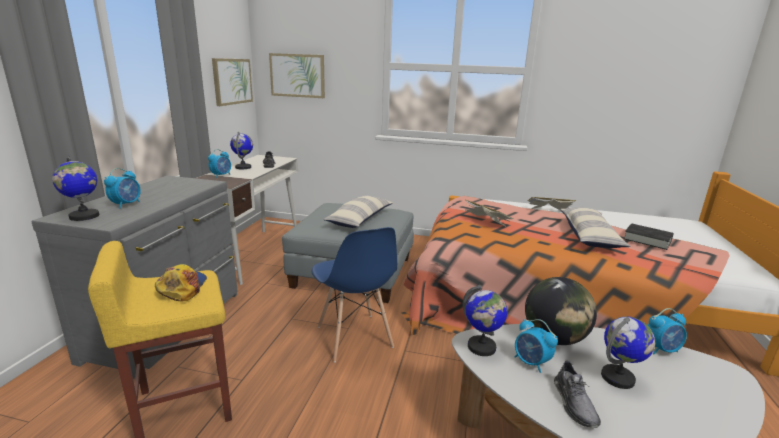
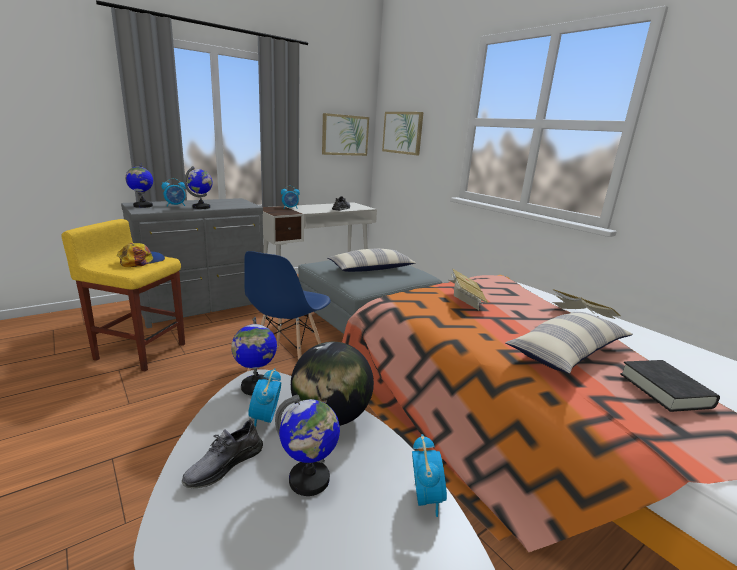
camera: 40 degrees right, 0 degrees up
(243, 167) = (318, 207): globe -> globe (201, 207)
(661, 349) = (425, 497): alarm clock -> alarm clock turned 120 degrees counterclockwise

